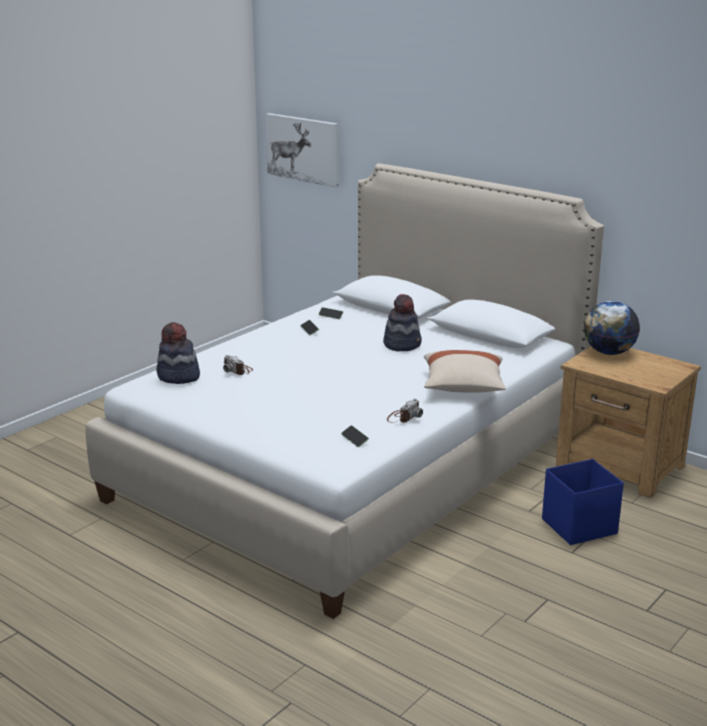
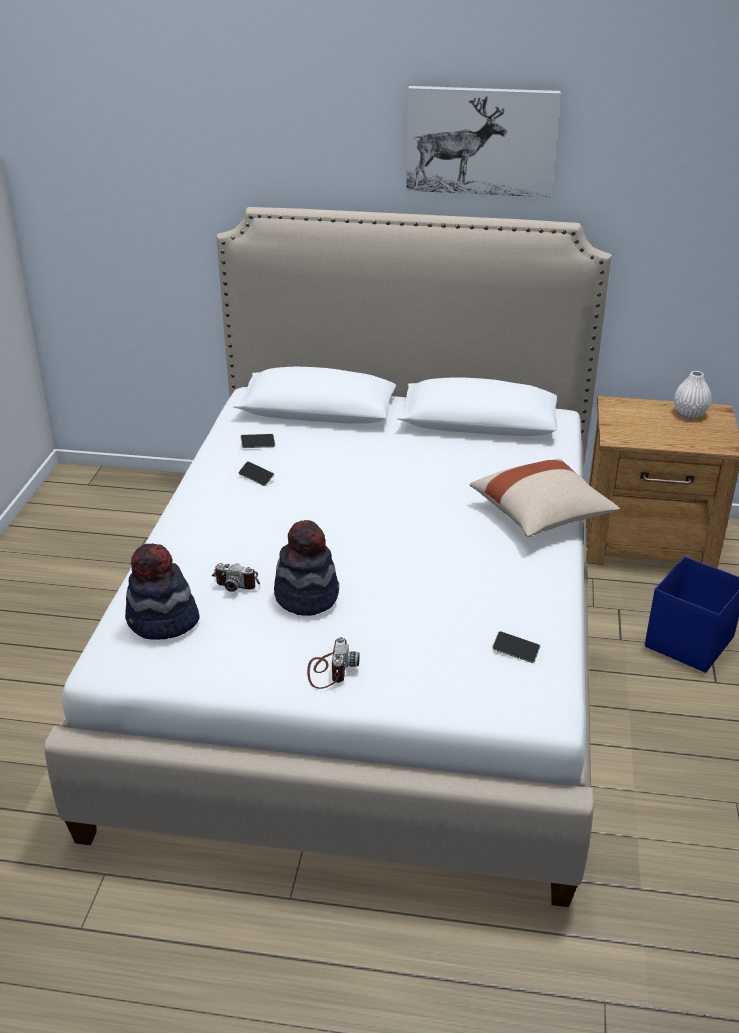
camera: 30 degrees left, 10 degrees up
(303, 149) = (100, 197): picture -> picture (481, 141)
(402, 344) = (397, 467): hat -> hat (307, 596)
(403, 417) = (530, 590): camera -> camera (329, 670)
(608, 352) = (627, 412): globe -> none
(657, 363) = (689, 414): none -> white vase

